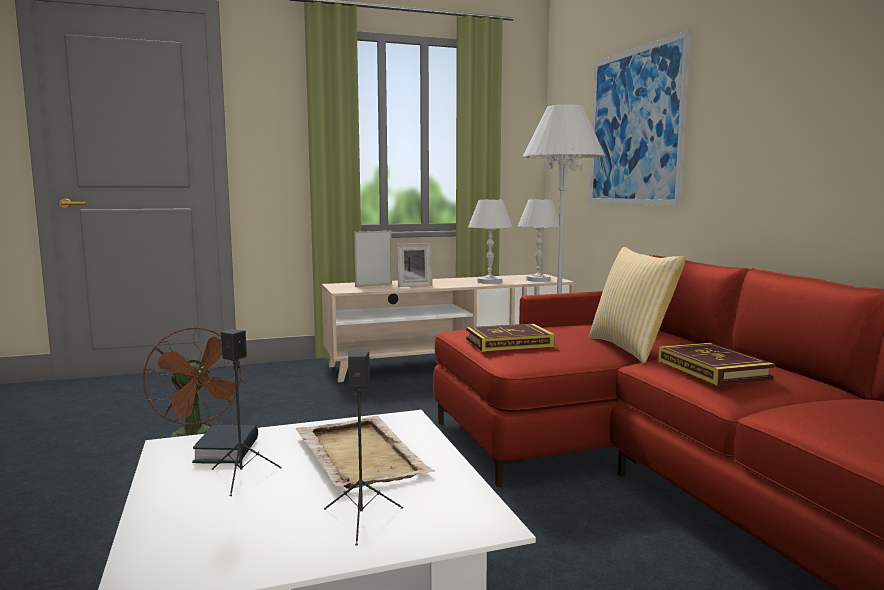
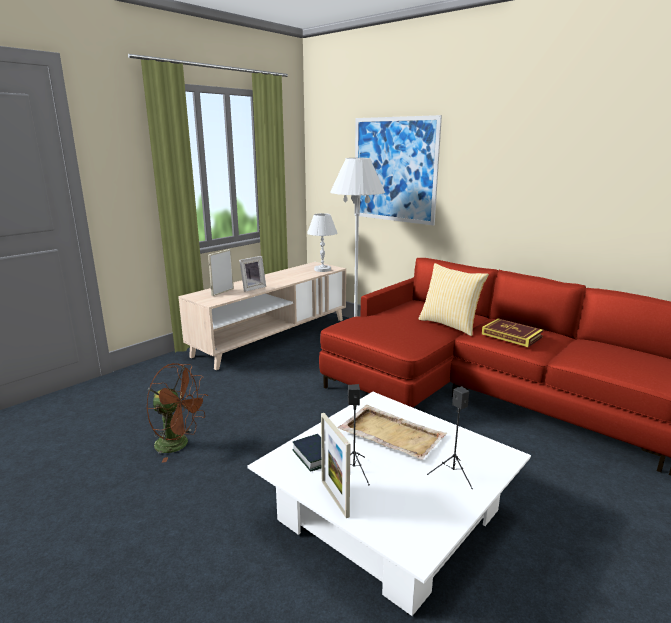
camera: 30 degrees left, 10 degrees up
(167, 495) = (334, 498): none -> picture frame
(489, 281) = (295, 276): white table lamp -> none
(509, 343) = (385, 333): book -> none

